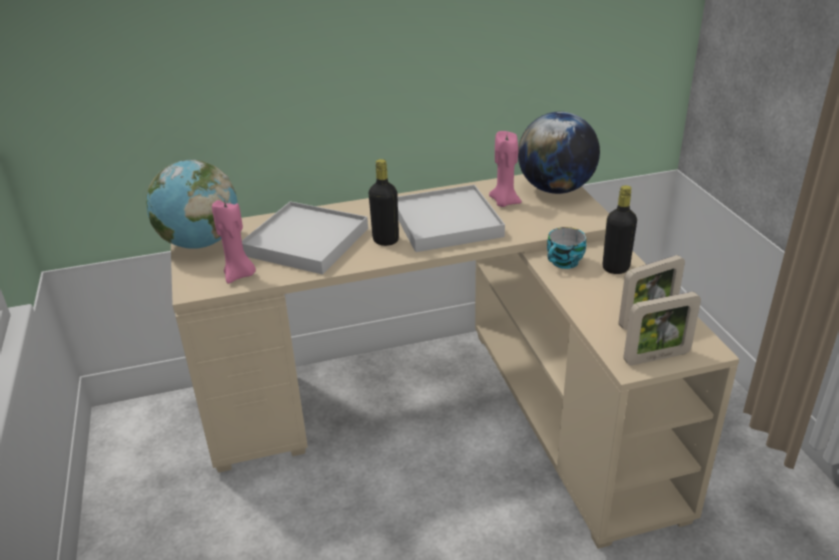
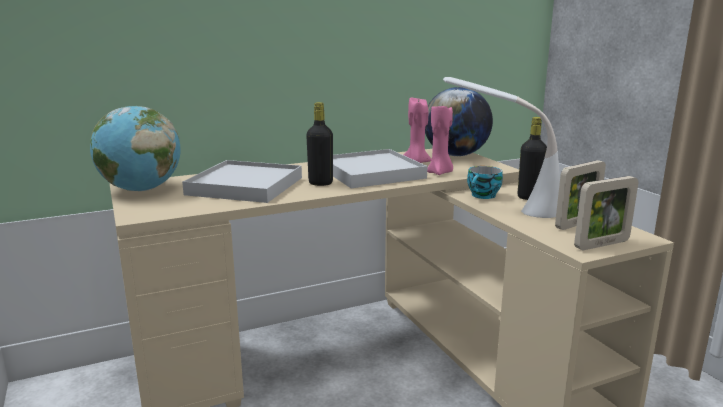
camera: 10 degrees left, 15 degrees down
(239, 275) = (184, 206): pink candle -> pink candle (440, 173)
(569, 289) = (497, 209): none -> white table lamp

